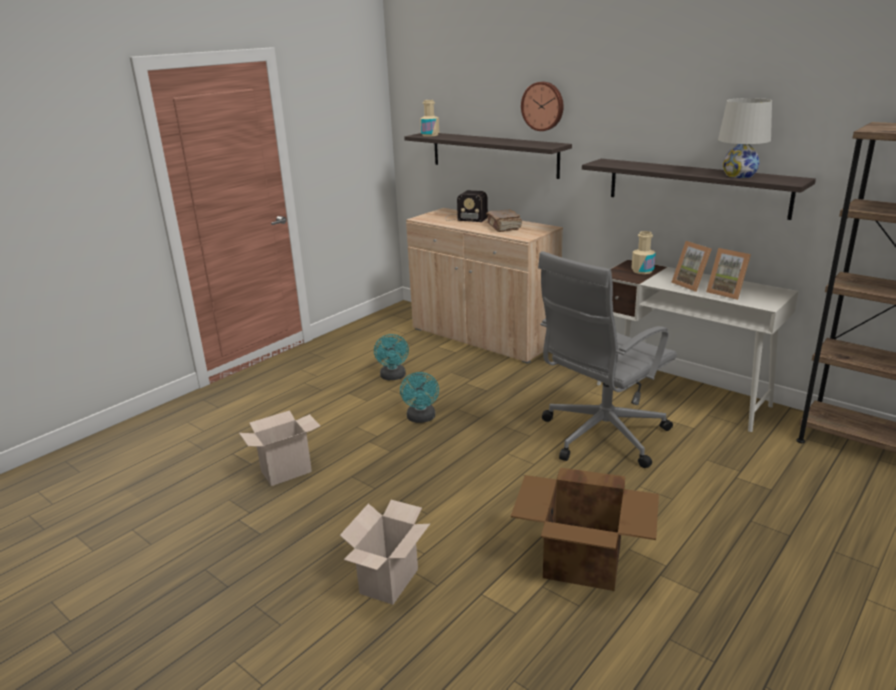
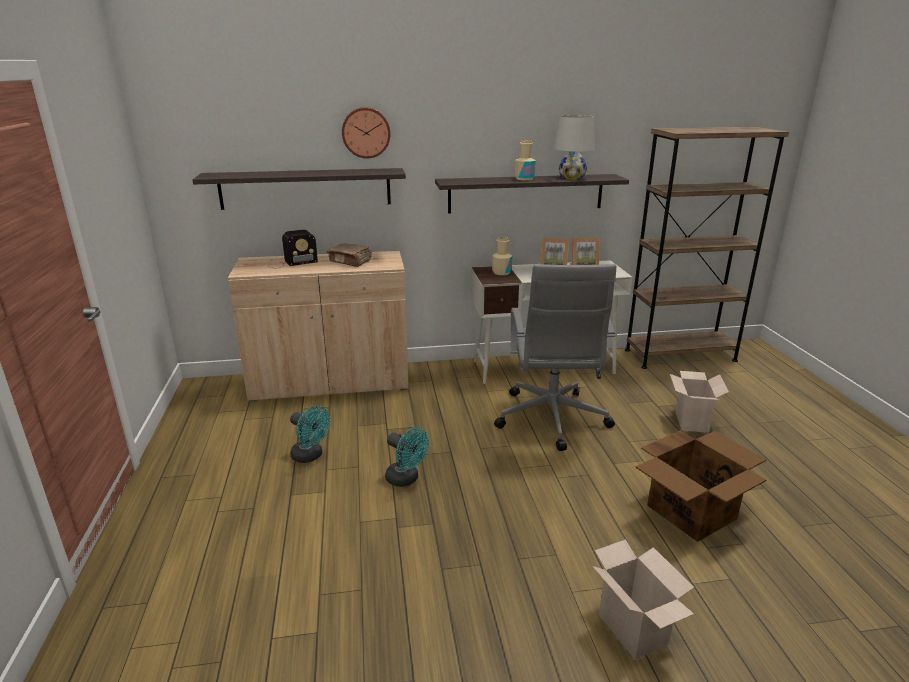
camera: 50 degrees left, 0 degrees up
(287, 470) = (370, 609): cardboard box -> cardboard box (690, 421)
(430, 135) = (223, 175): beige bottle -> beige bottle (524, 178)

